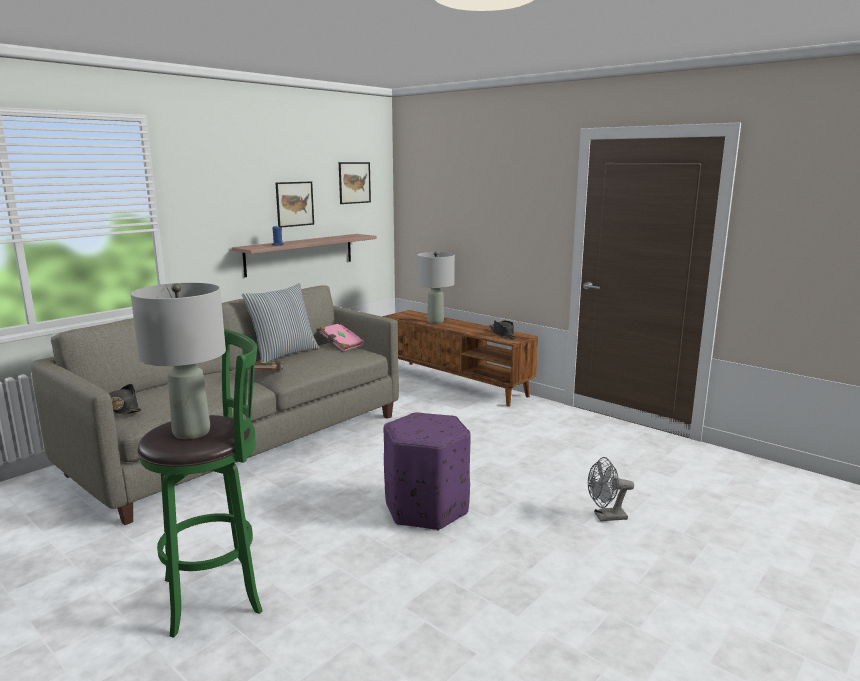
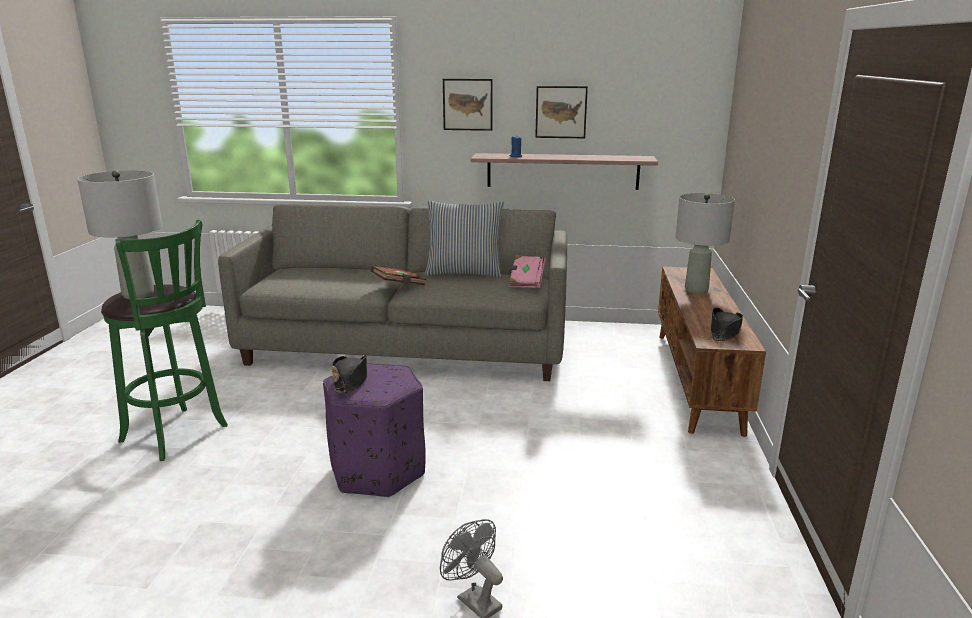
camera: 55 degrees right, 5 degrees up
(122, 408) = (277, 275): black hat -> black hat (351, 380)
(354, 182) = (658, 90): picture -> picture (467, 104)

